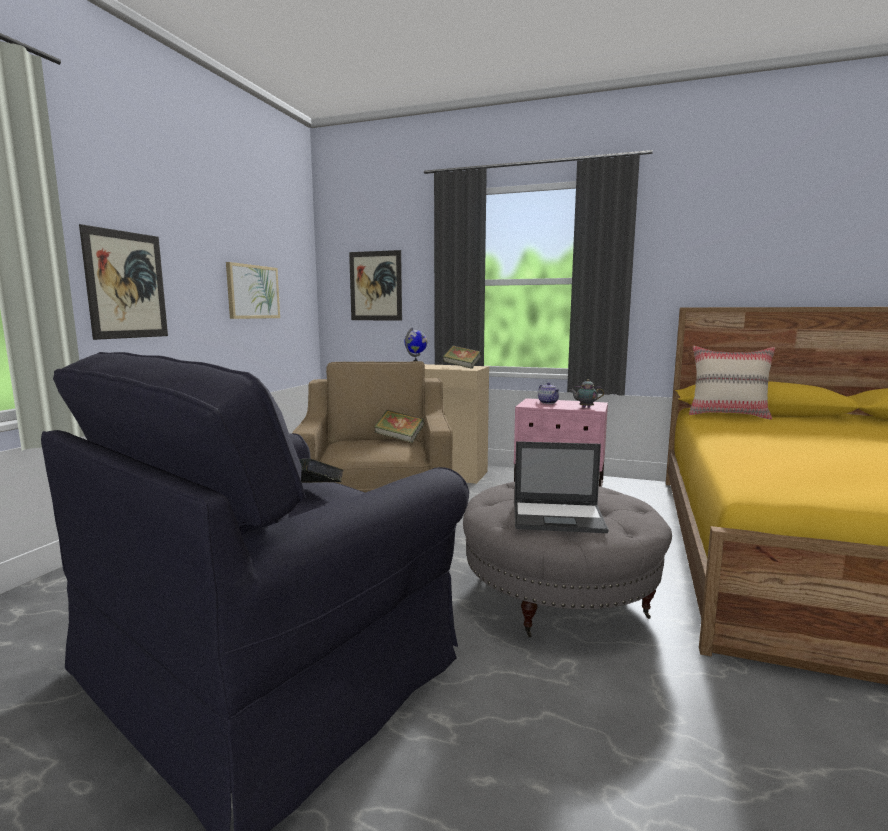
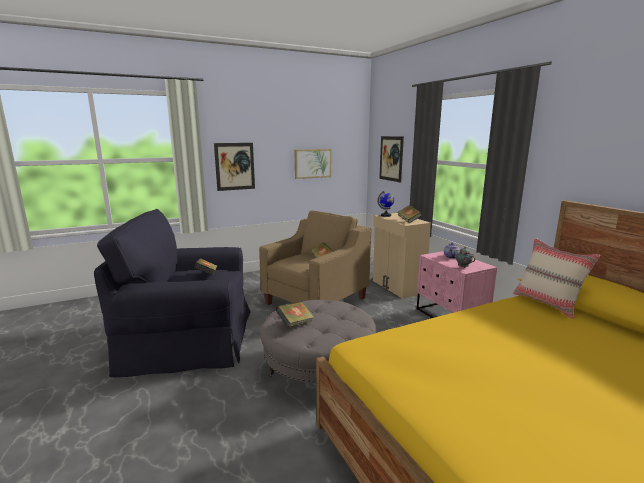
camera: 45 degrees right, 5 degrees up
(559, 517) = (295, 324): laptop -> book

